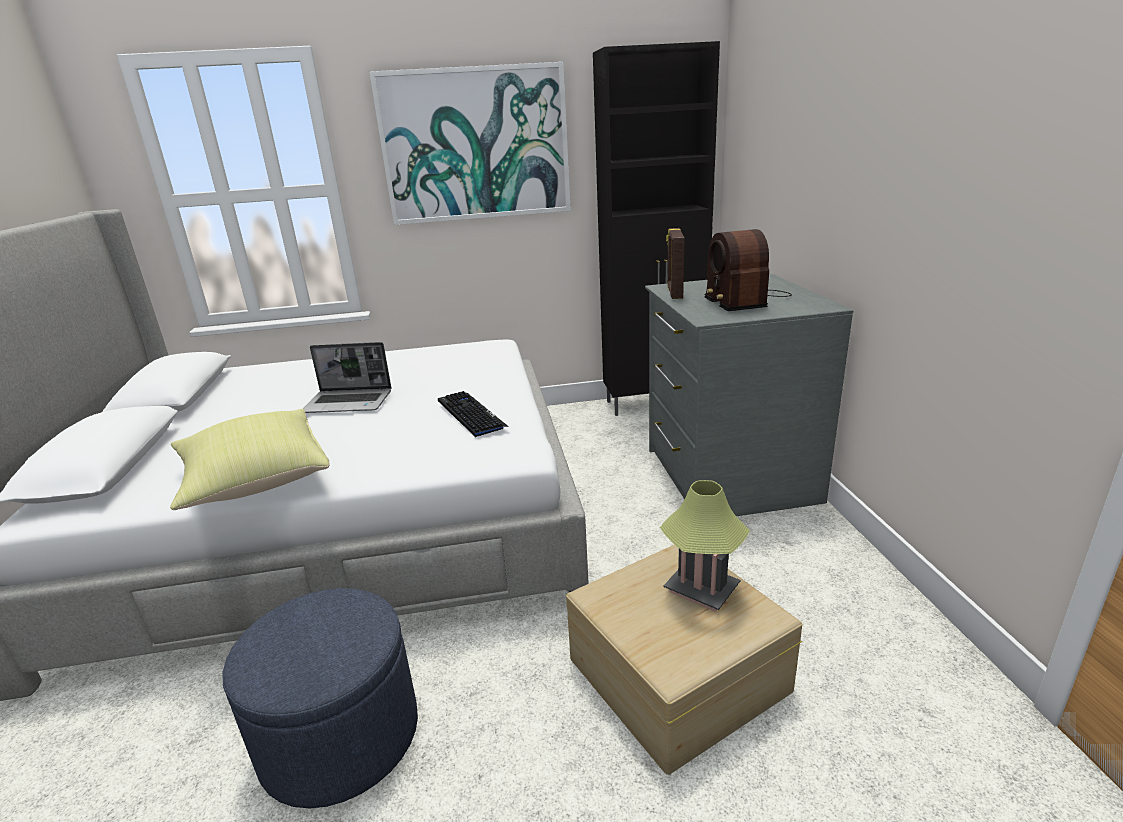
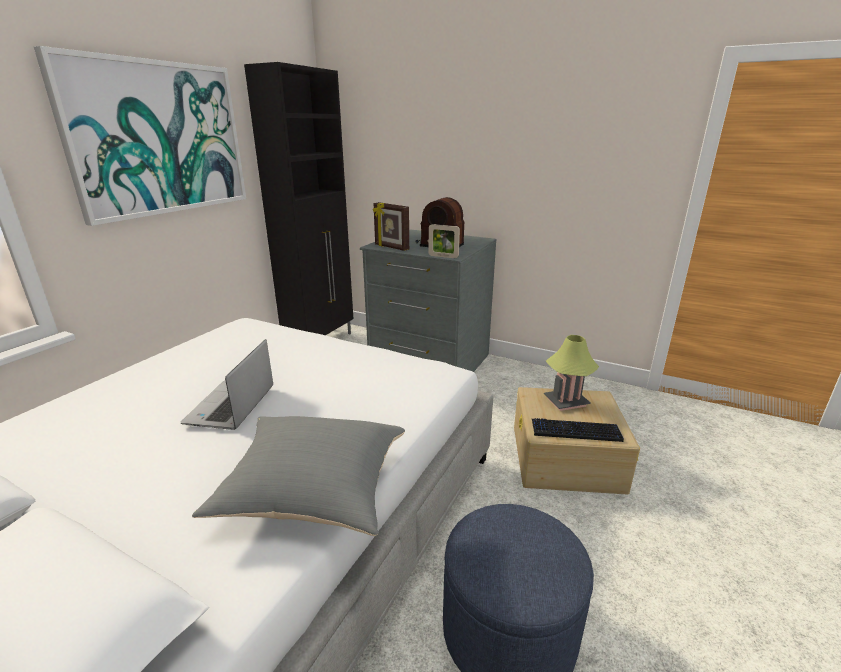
camera: 55 degrees left, 0 degrees up
(255, 480) = (311, 494): yellow pillow -> grey pillow
(349, 402) = (231, 406): laptop -> laptop turned 150 degrees clockwise
(470, 414) = (364, 367): keyboard -> keyboard (575, 431)
(693, 316) = (443, 256): none -> picture frame

